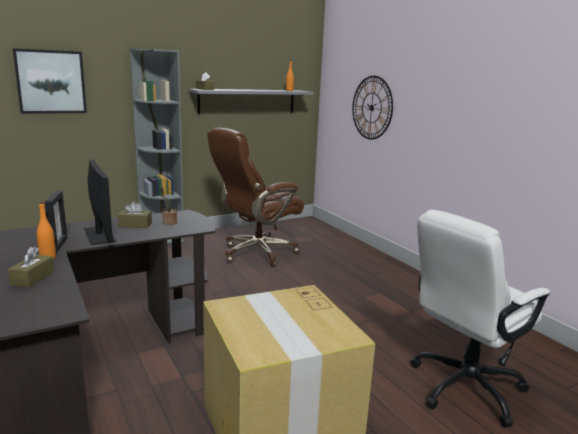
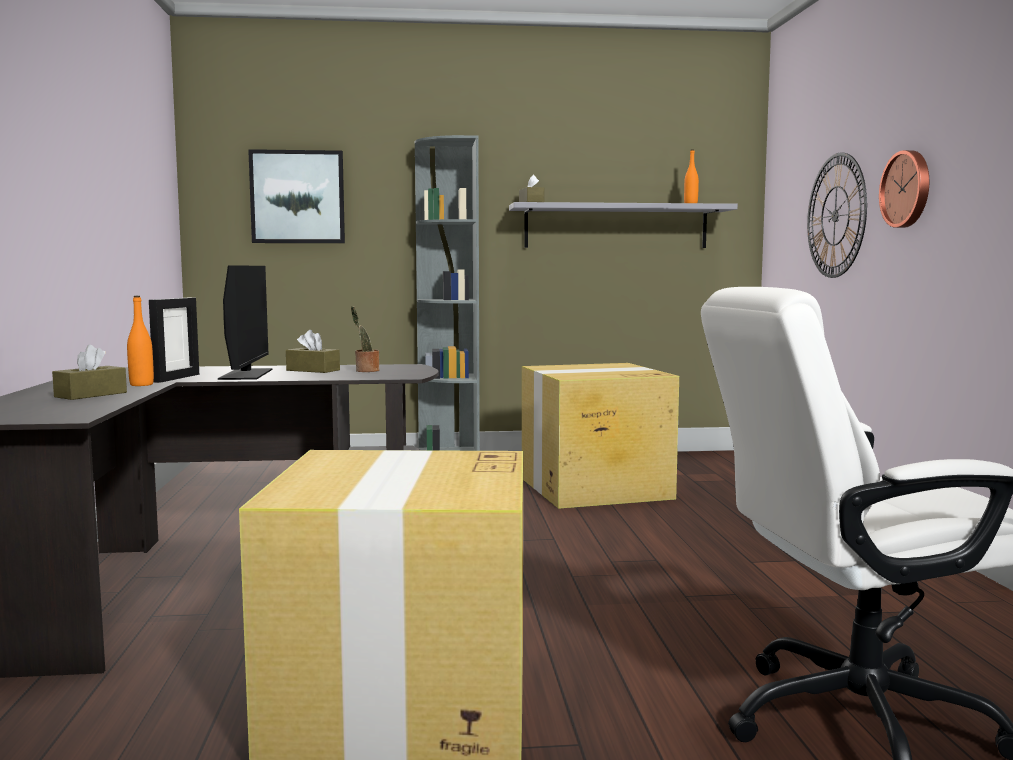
camera: 25 degrees right, 10 degrees down
(255, 254) = (593, 488): brown office chair -> cardboard box
(419, 106) = (907, 189): none -> wall clock

